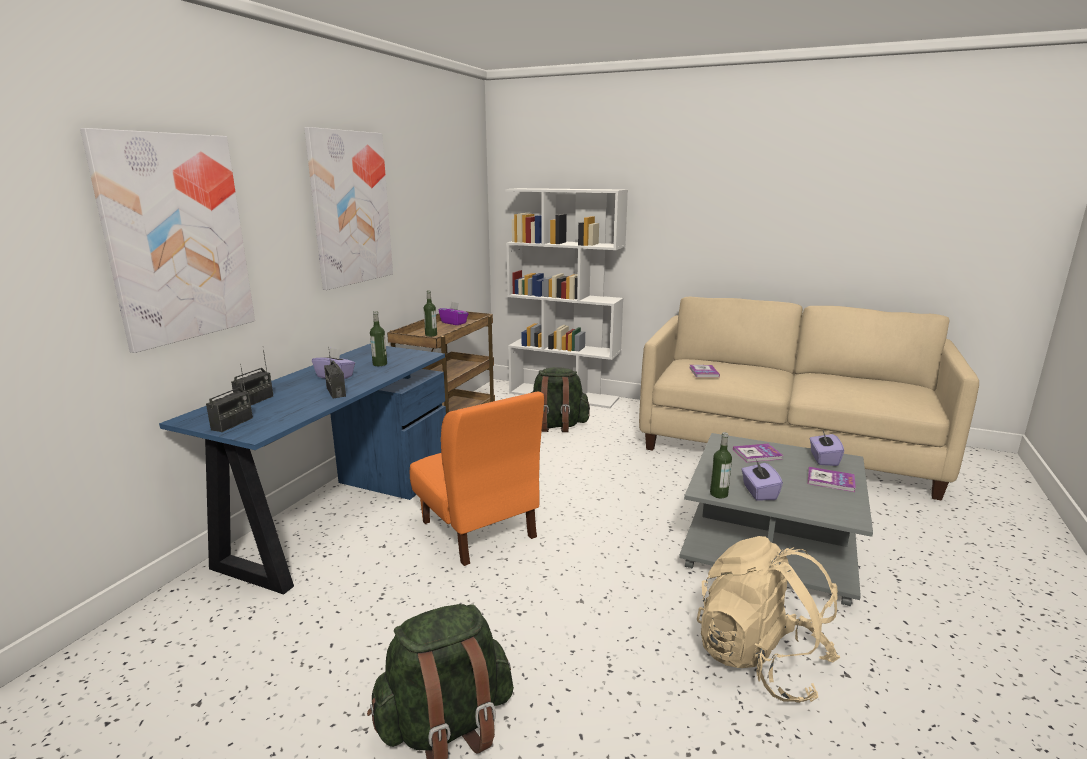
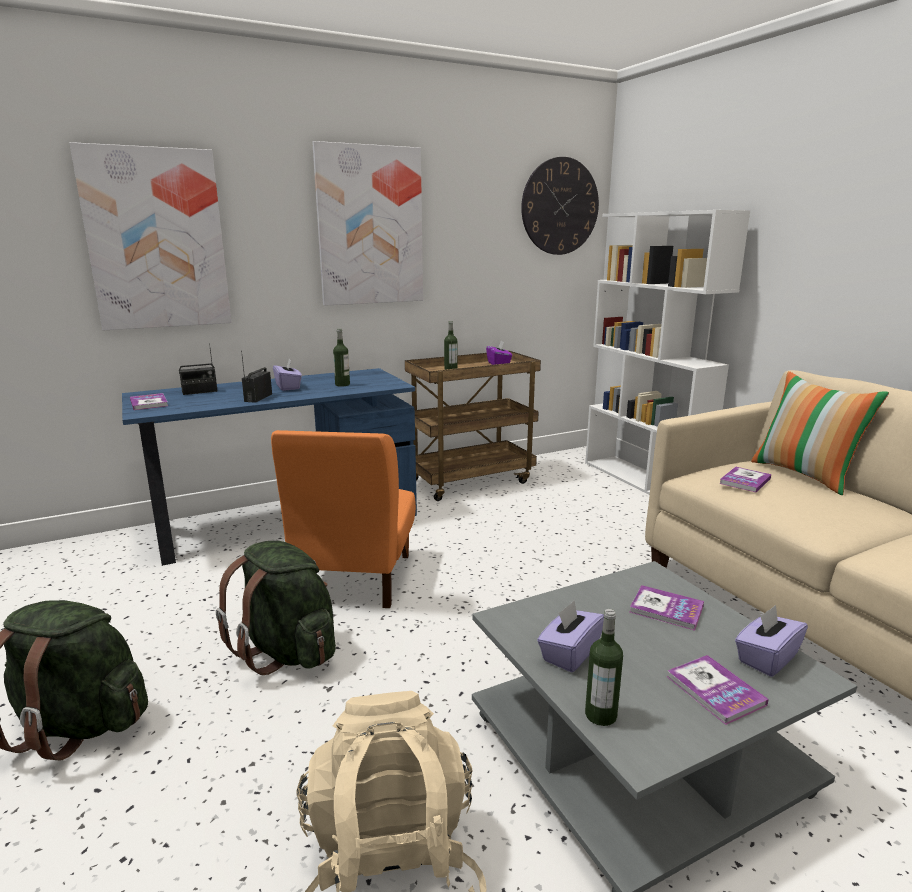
camera: 40 degrees right, 0 degrees up
(232, 424) = (149, 403): radio -> book
(463, 182) = (560, 206): none -> wall clock
(556, 426) = (584, 509): green backpack -> green backpack (287, 650)
(718, 494) = (512, 631): bottle -> bottle (600, 715)
(719, 361) = (805, 475): none -> pillow

